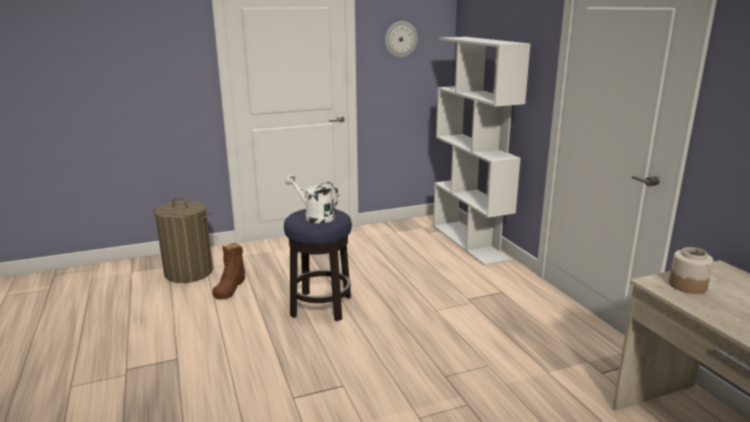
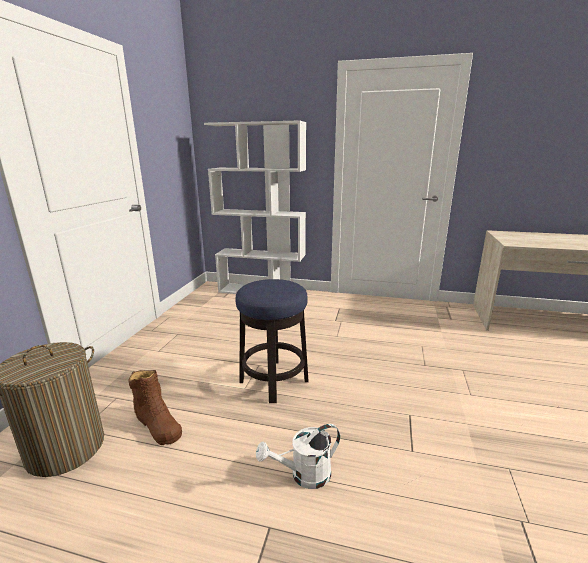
camera: 55 degrees left, 0 degrees up
(315, 217) = (273, 289): white watering can -> white watering can (304, 475)
(400, 39) = (163, 124): wall clock -> none
(687, 285) = (517, 240): jar -> none

